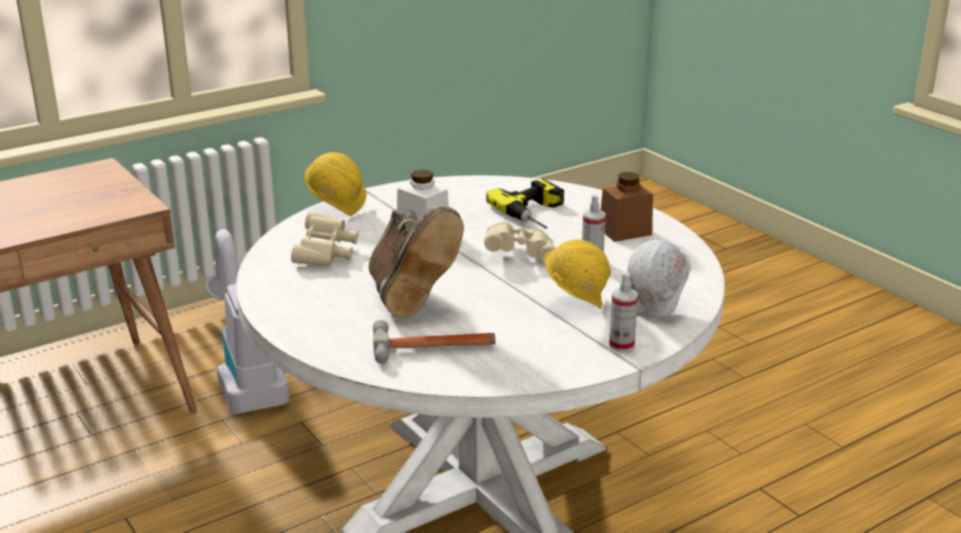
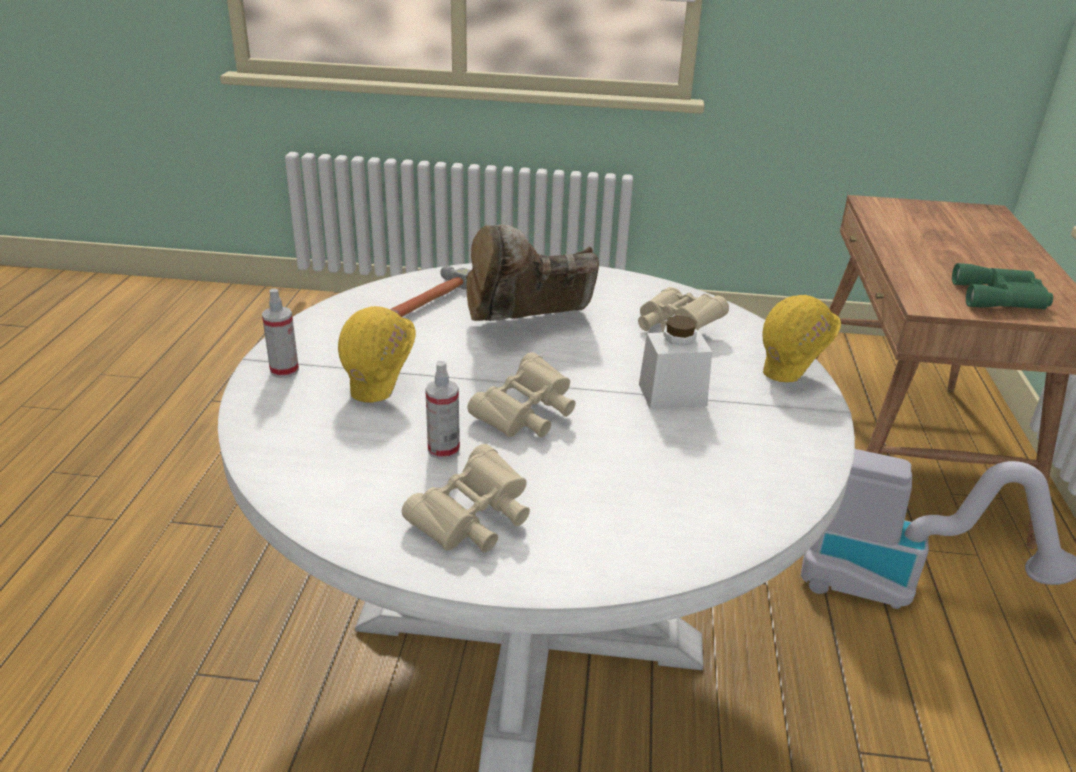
camera: 130 degrees right, 5 degrees up
(92, 189) = (1002, 297): none -> green binoculars
(409, 299) = (526, 325): brown boot -> brown boot turned 45 degrees counterclockwise
(538, 214) = (617, 488): power drill -> none
(625, 231) = (472, 522): brown jar -> beige binoculars
(657, 308) = (293, 424): white hard hat -> none

